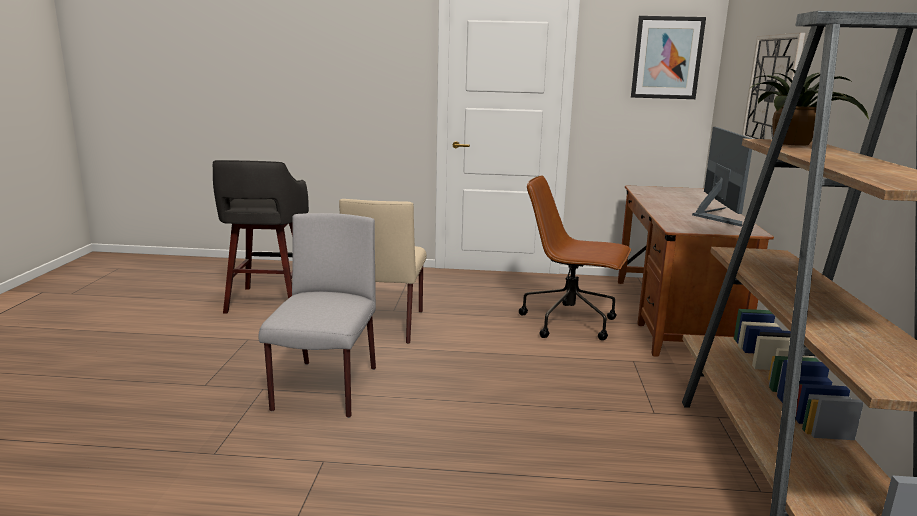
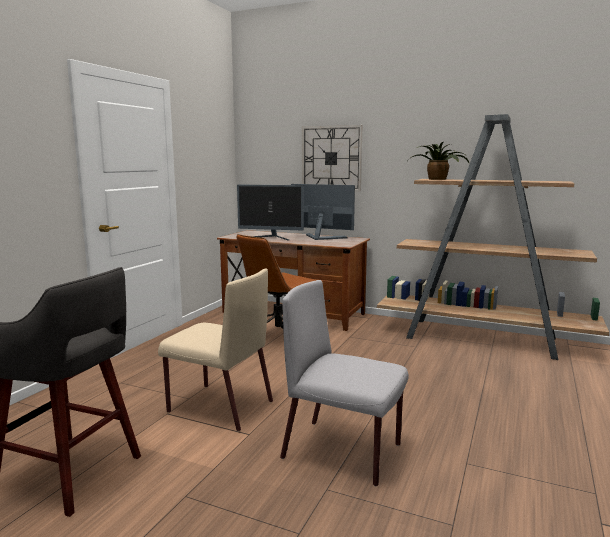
camera: 70 degrees left, 5 degrees down
(663, 200) = (271, 238): none -> monitor
(667, 58) = (215, 140): picture -> none

